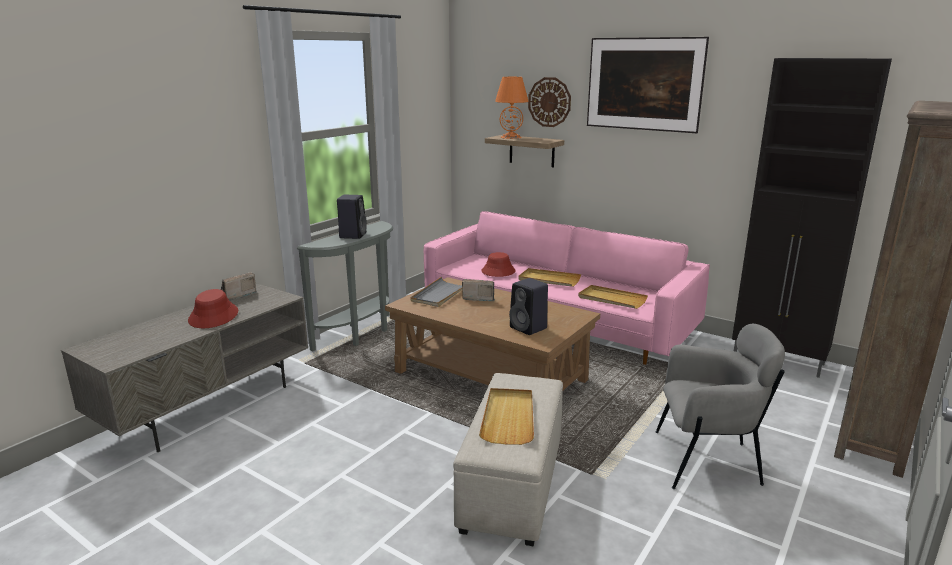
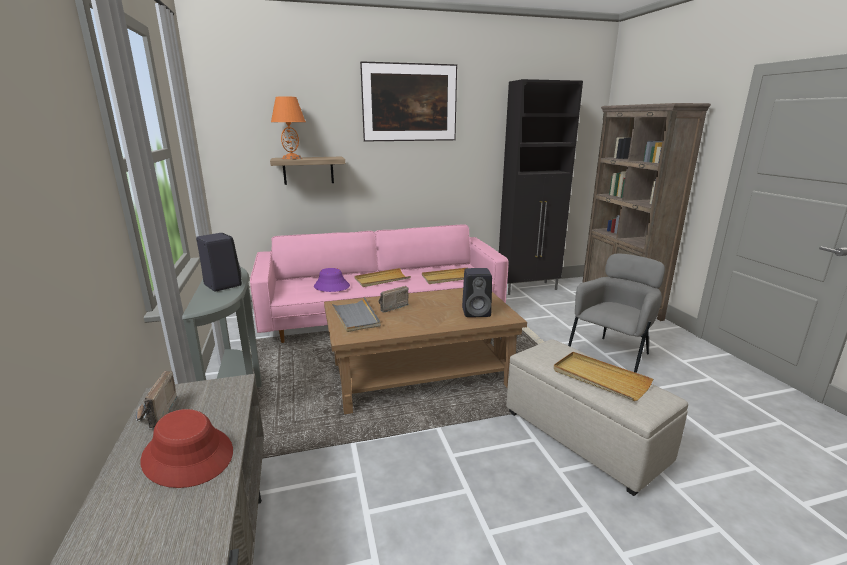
camera: 50 degrees left, 0 degrees up
(498, 271) = (331, 286): red hat -> purple hat
(549, 102) = (322, 122): wall clock -> none

